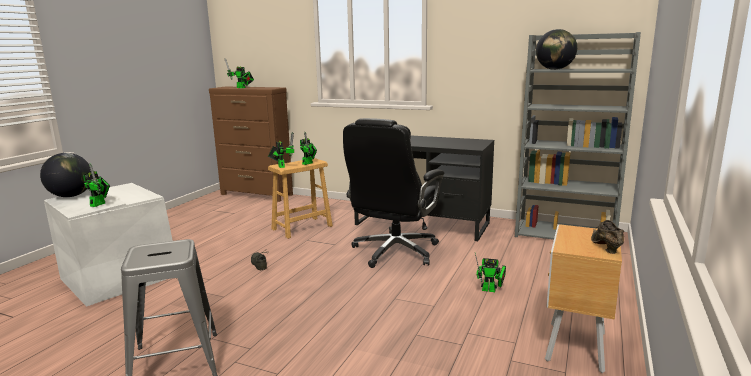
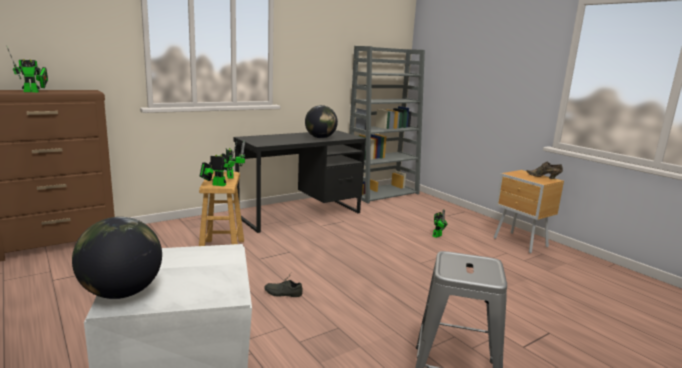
camera: 60 degrees left, 0 degrees up
(99, 204) = (218, 277): toy robot -> none
(394, 252) = (341, 238): black office chair -> none
(554, 69) = (377, 73): globe -> globe (320, 138)

